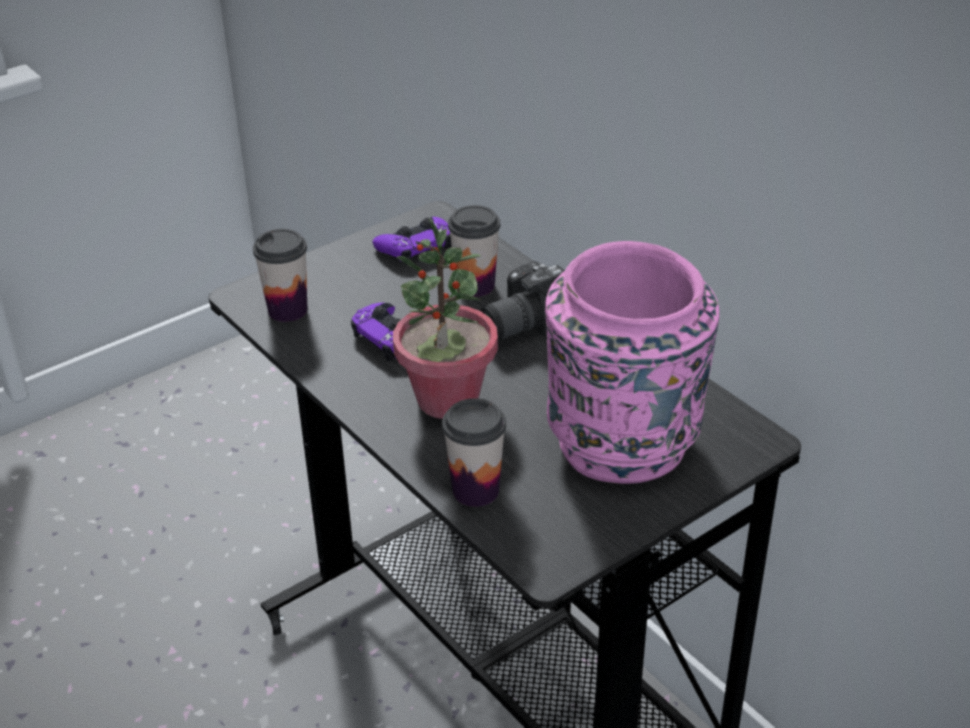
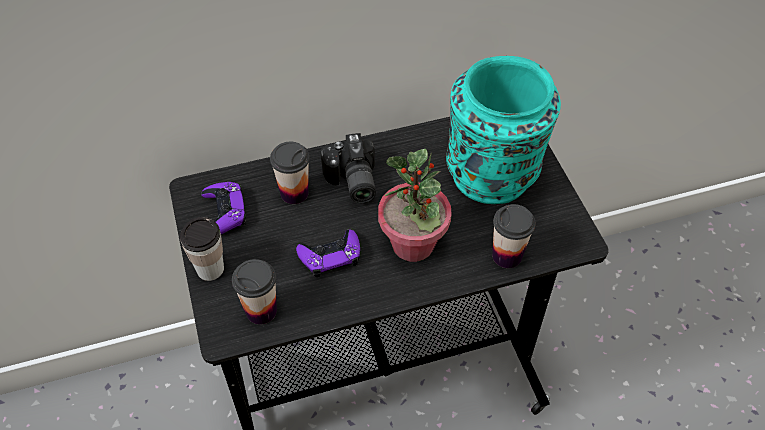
camera: 70 degrees left, 15 degrees up
(329, 261) = (210, 269): none -> cup
(623, 445) = (493, 174): pink vase -> turquoise vase

